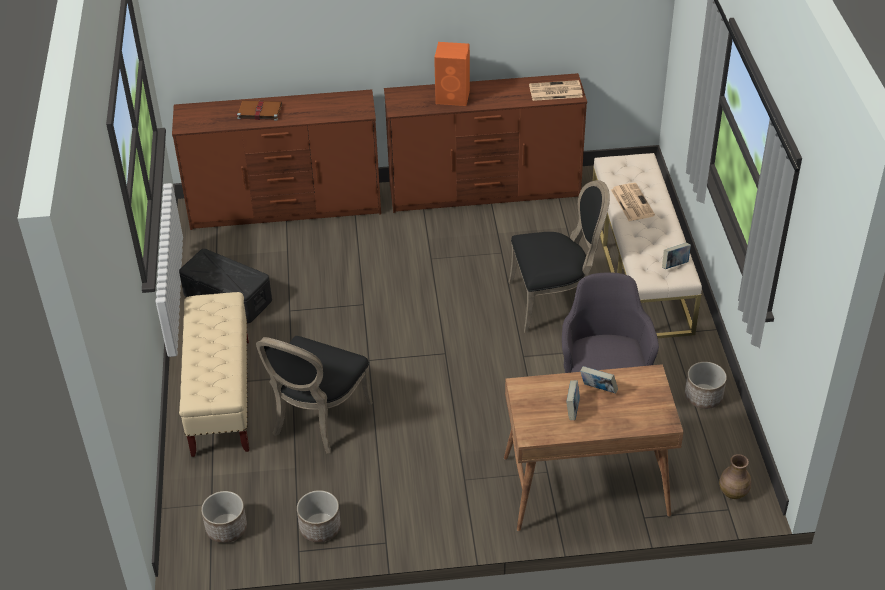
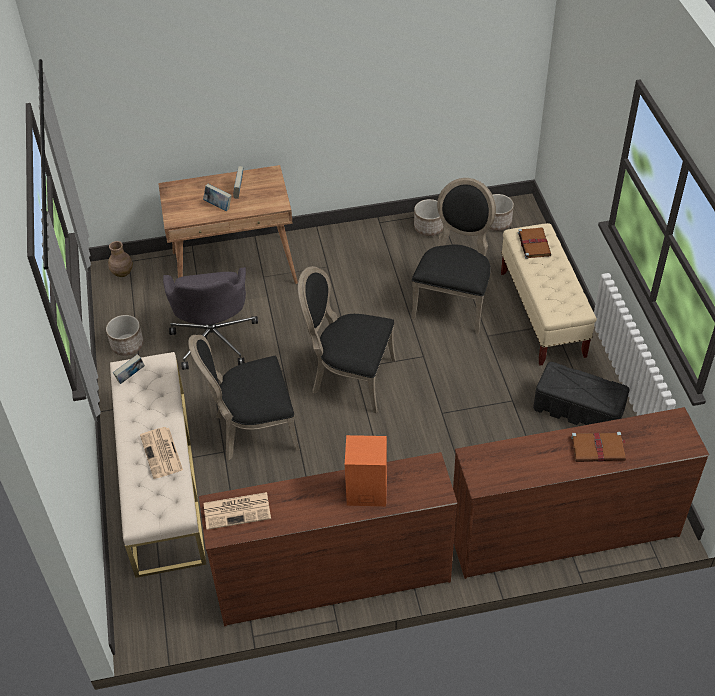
camera: 175 degrees right, 5 degrees up
(214, 380) = (533, 243): none -> brown book
(452, 343) = (350, 378): none -> black chair

